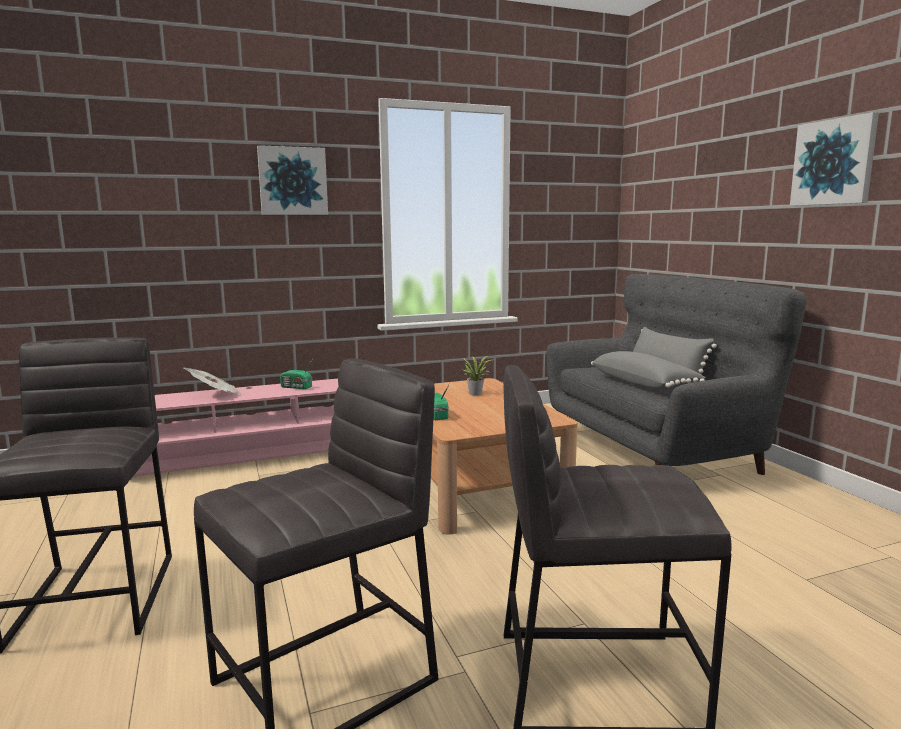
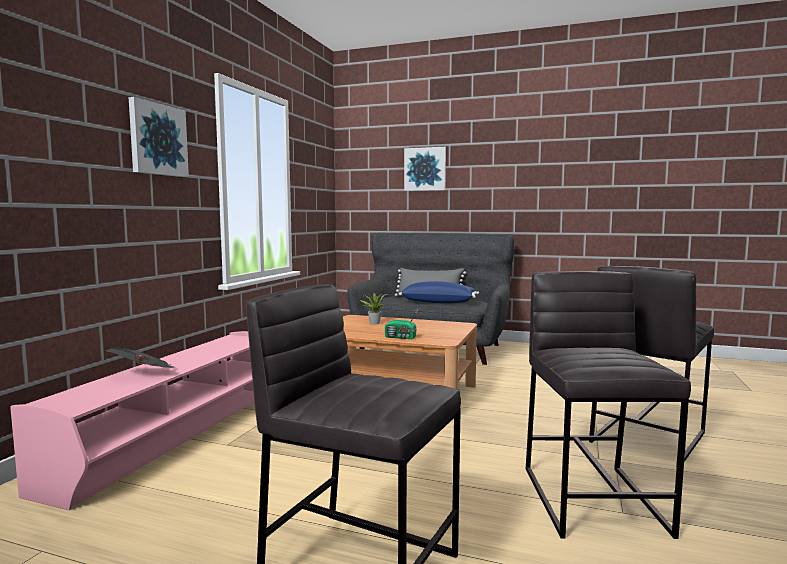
camera: 50 degrees left, 5 degrees down
(297, 387) = (204, 352): radio -> none
(644, 384) = (439, 302): grey pillow -> blue pillow
(833, 162) = (511, 165): picture -> picture (425, 169)

